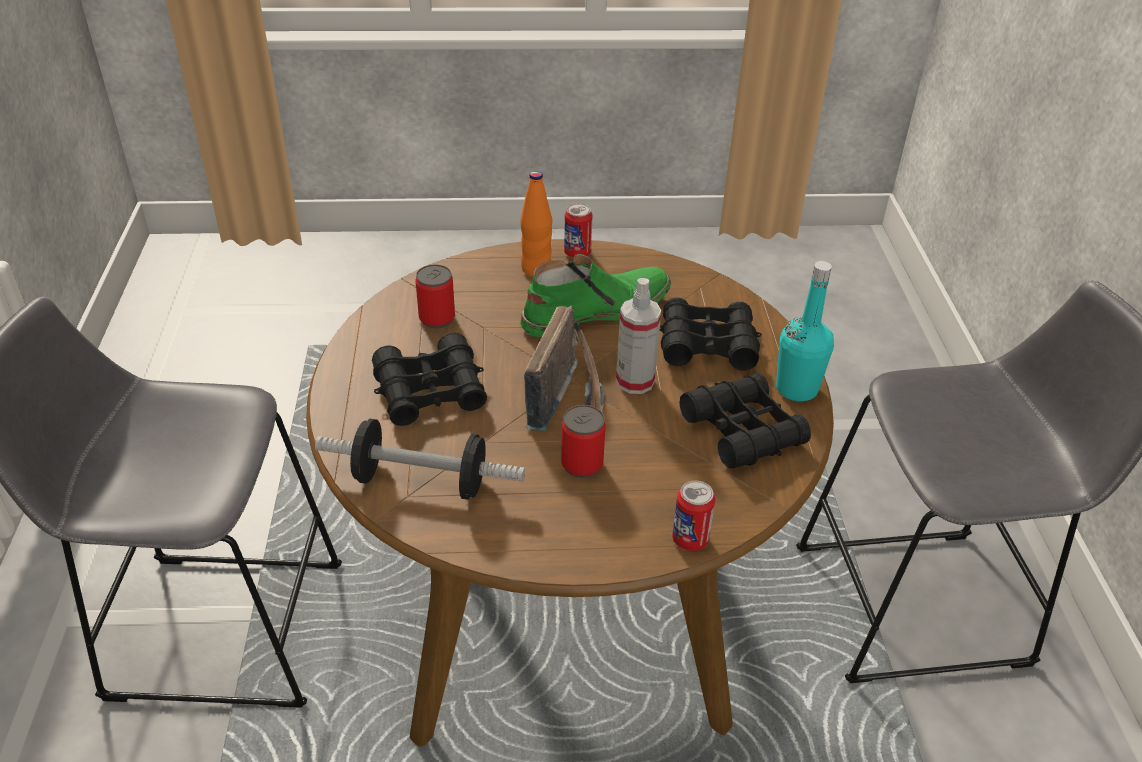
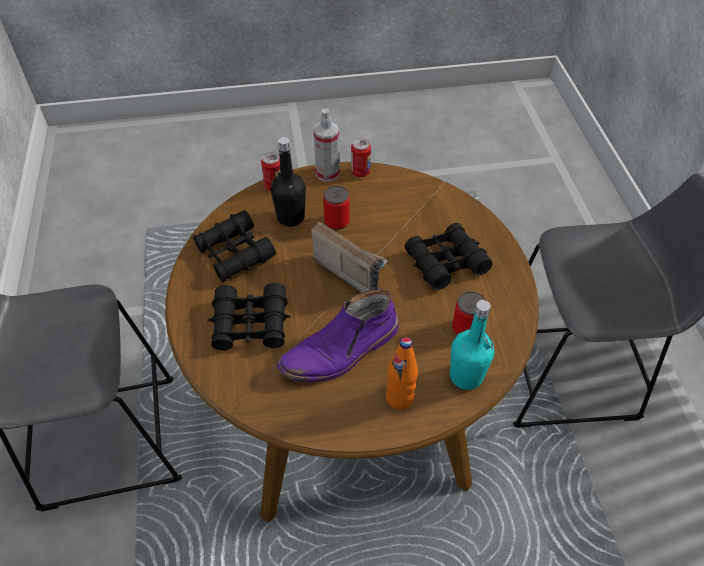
camera: 175 degrees right, 10 degrees up
(421, 481) = (428, 203): dumbbell -> none
(569, 396) = (351, 268): radio -> radio turned 120 degrees clockwise
(577, 253) = (365, 426): can -> can (360, 172)
(594, 311) = (341, 351): green boot -> purple boot
(635, 381) = (306, 284): spray bottle -> spray bottle (327, 173)
(658, 478) = (291, 217): none -> black bottle
(796, 389) = (190, 290): turquoise bottle -> turquoise bottle (466, 376)

